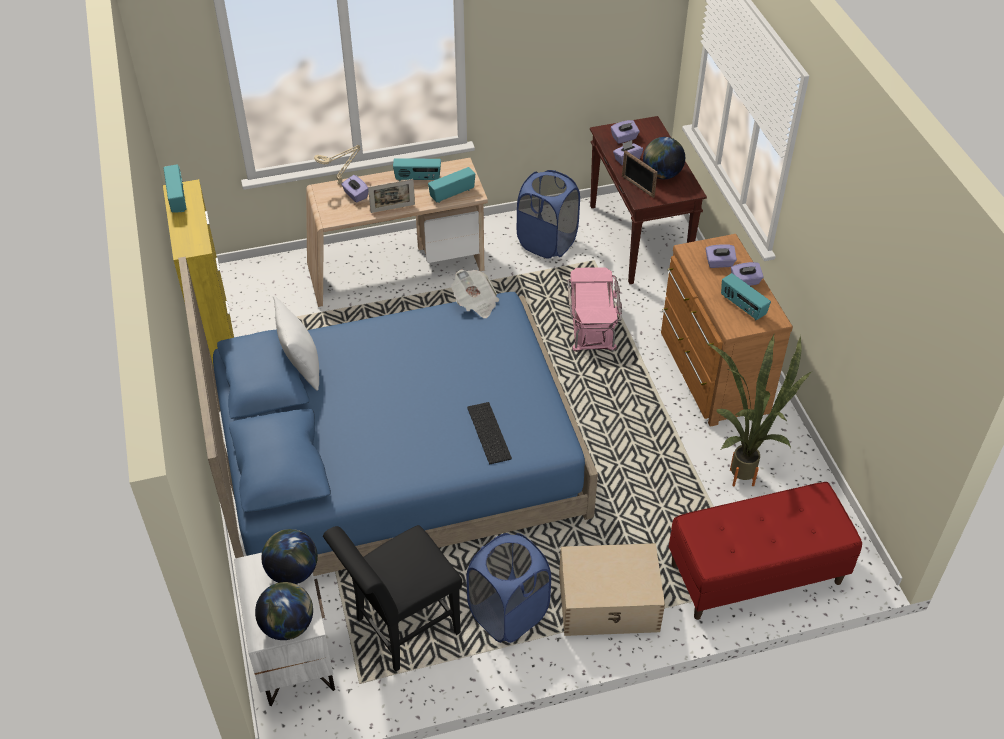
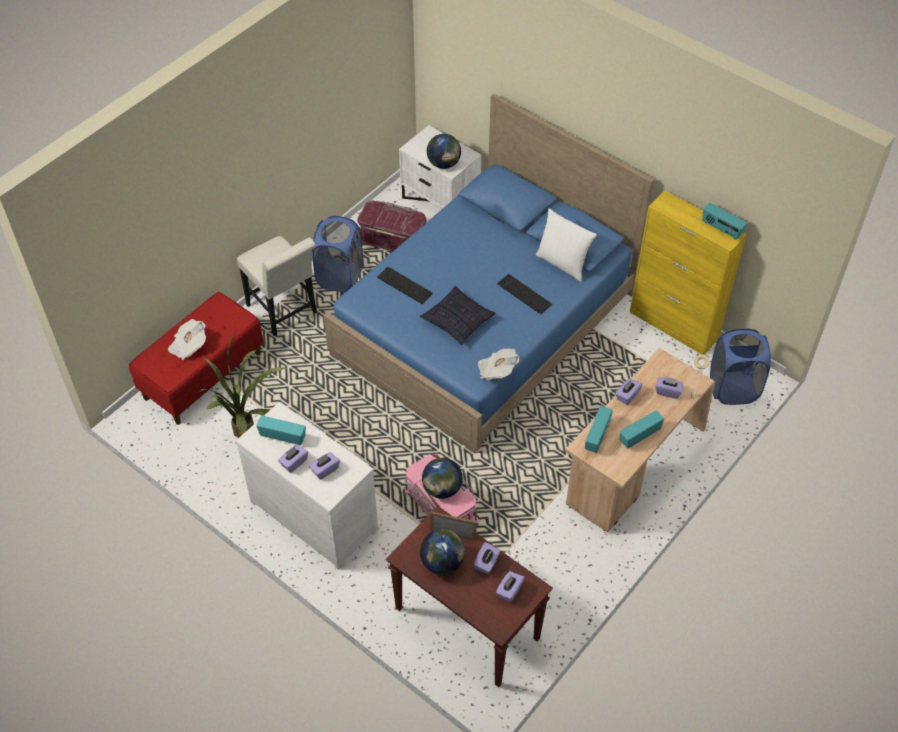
camera: 145 degrees right, 5 degrees up
(288, 625) = (421, 143): globe -> globe (442, 489)
(373, 356) = (525, 294): none -> keyboard
(392, 208) = (627, 395): picture frame -> purple tissue box
(401, 629) = (393, 239): black chair -> red storage box
(468, 365) = (458, 321): none -> pillow
(547, 242) = (541, 569): blue laundry basket -> blue laundry basket (733, 388)
(609, 603) = (284, 312): beige storage box -> white chair
(711, 373) = (315, 512): brown dresser -> white dresser
(778, 524) = (188, 346): none -> newspaper

